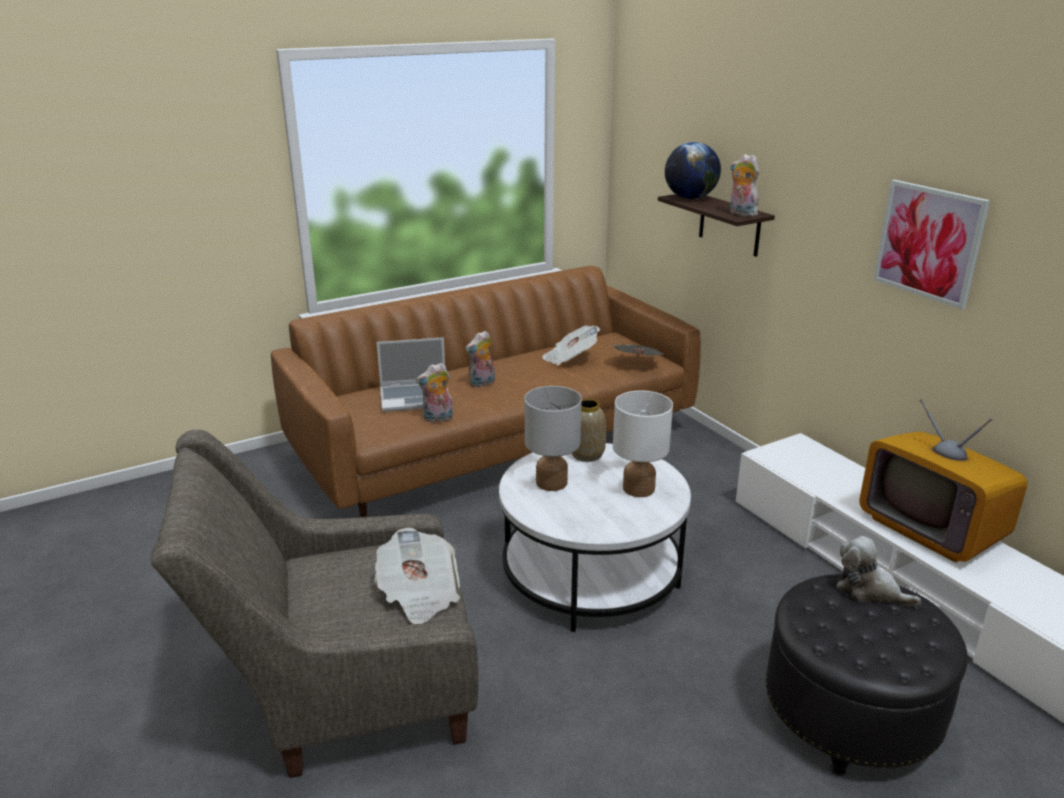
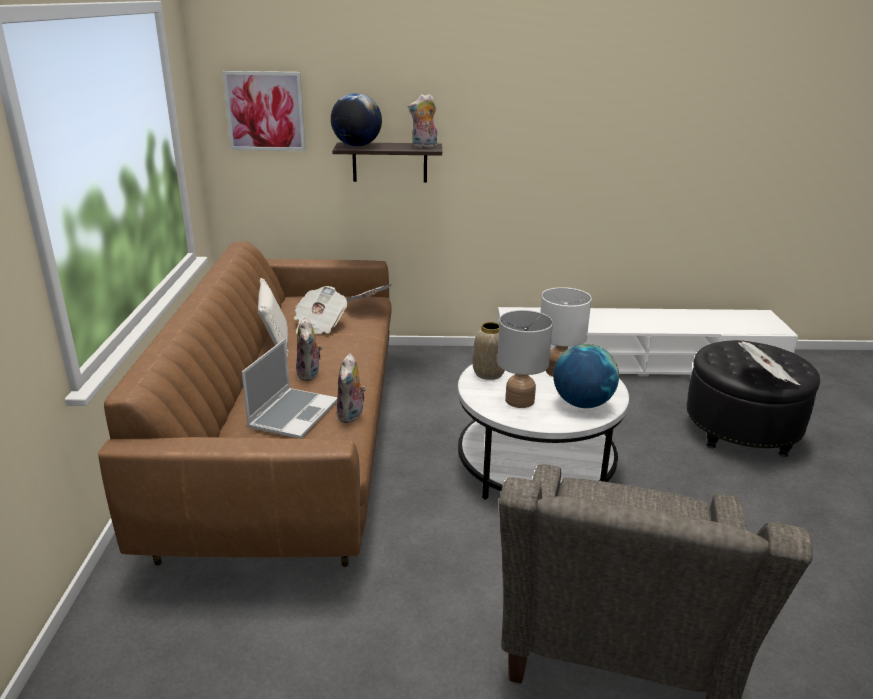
camera: 60 degrees left, 0 degrees up
(419, 594) = (659, 508): newspaper -> newspaper (765, 378)
(523, 354) = (275, 340): none -> white pillow
(584, 516) = (582, 403): none -> globe
(869, 590) = (723, 350): plush toy -> none
(929, 242) = (588, 132): picture -> picture (265, 111)
(932, 528) = (642, 318): television -> none

